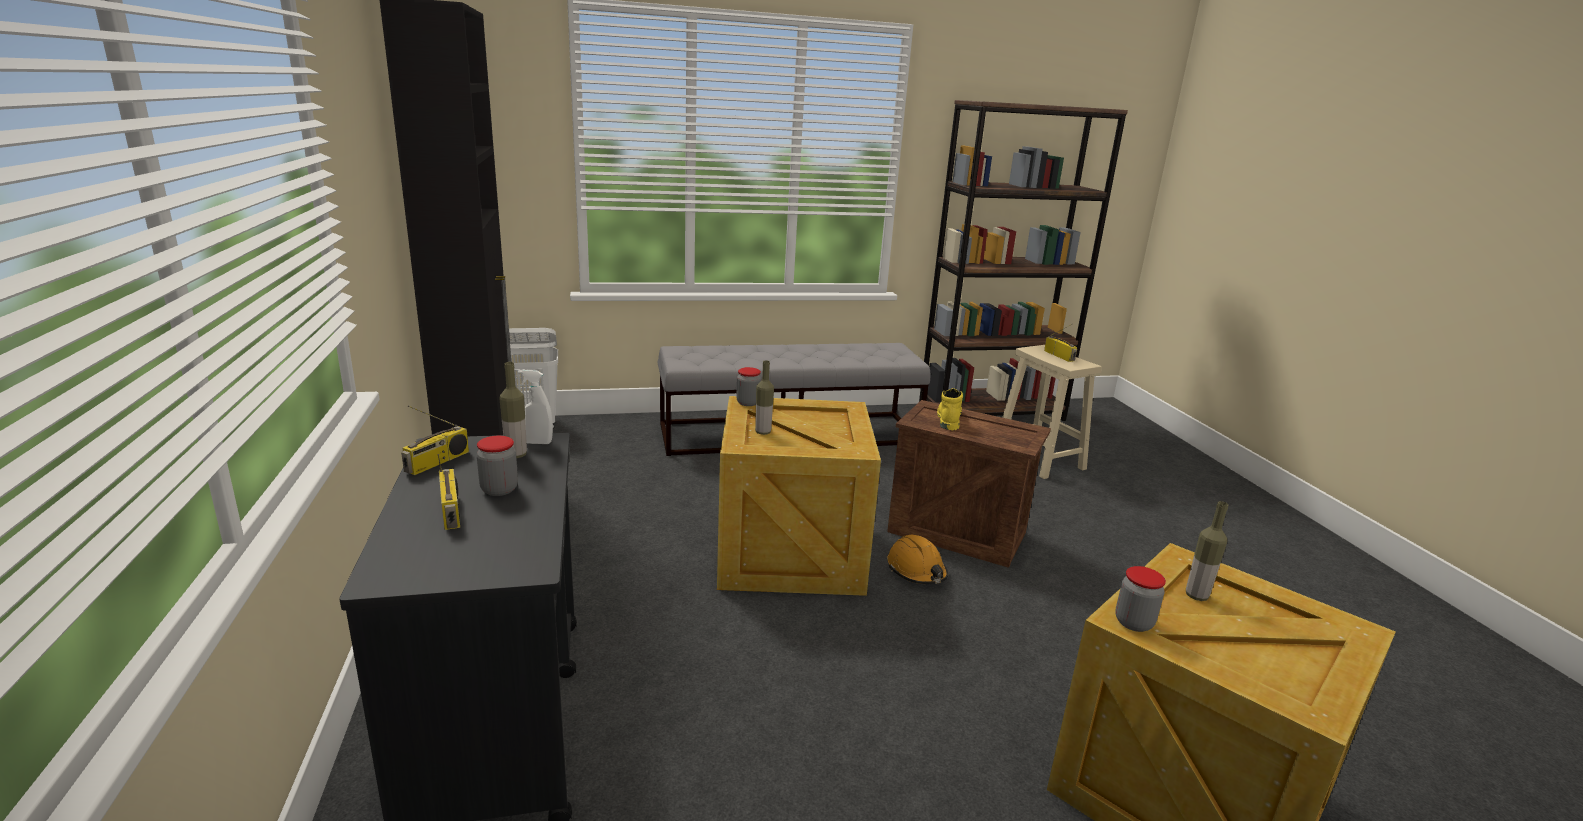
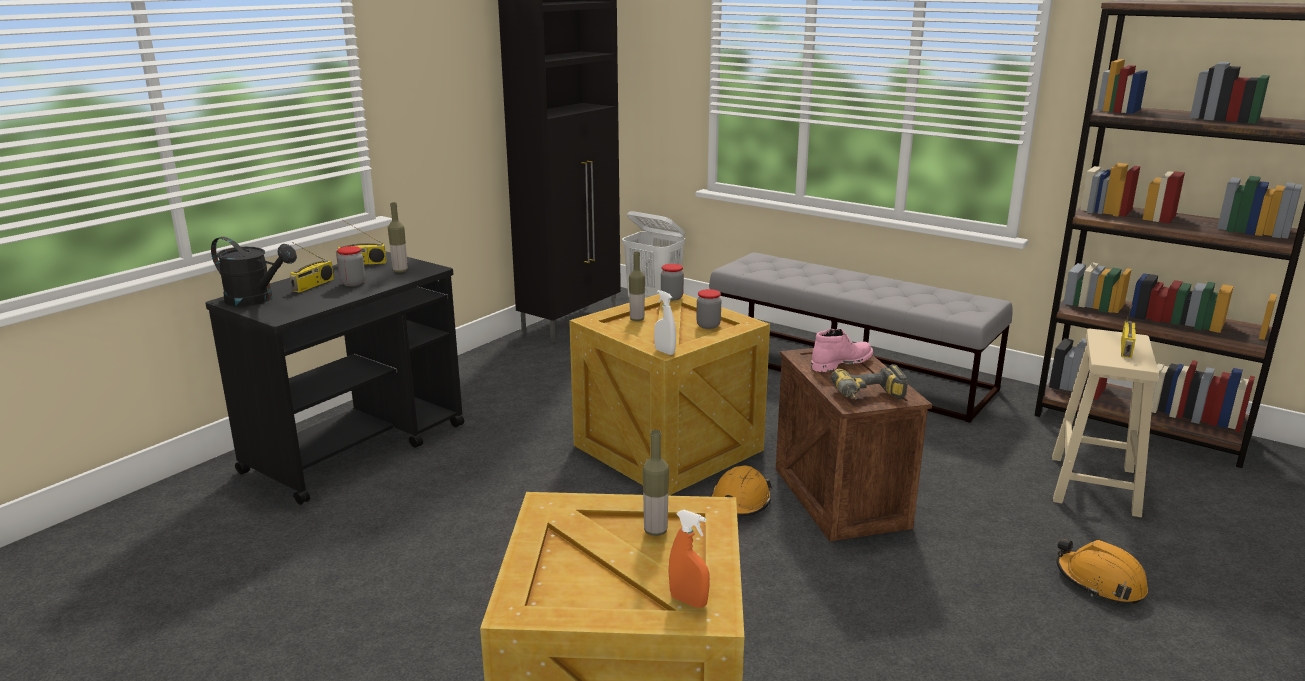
camera: 50 degrees right, 0 degrees up
(423, 562) = (256, 300): none -> black watering can
(536, 442) = (424, 268): white spray bottle -> white spray bottle (664, 352)
(948, 418) = (840, 363): yellow boot -> pink boot
(1018, 437) = (869, 397): none -> power drill
(1133, 623) = (550, 509): jar -> jar (708, 325)
(1140, 518) = (1100, 582): none -> orange hard hat
(1334, 629) = (688, 601): none -> orange spray bottle

